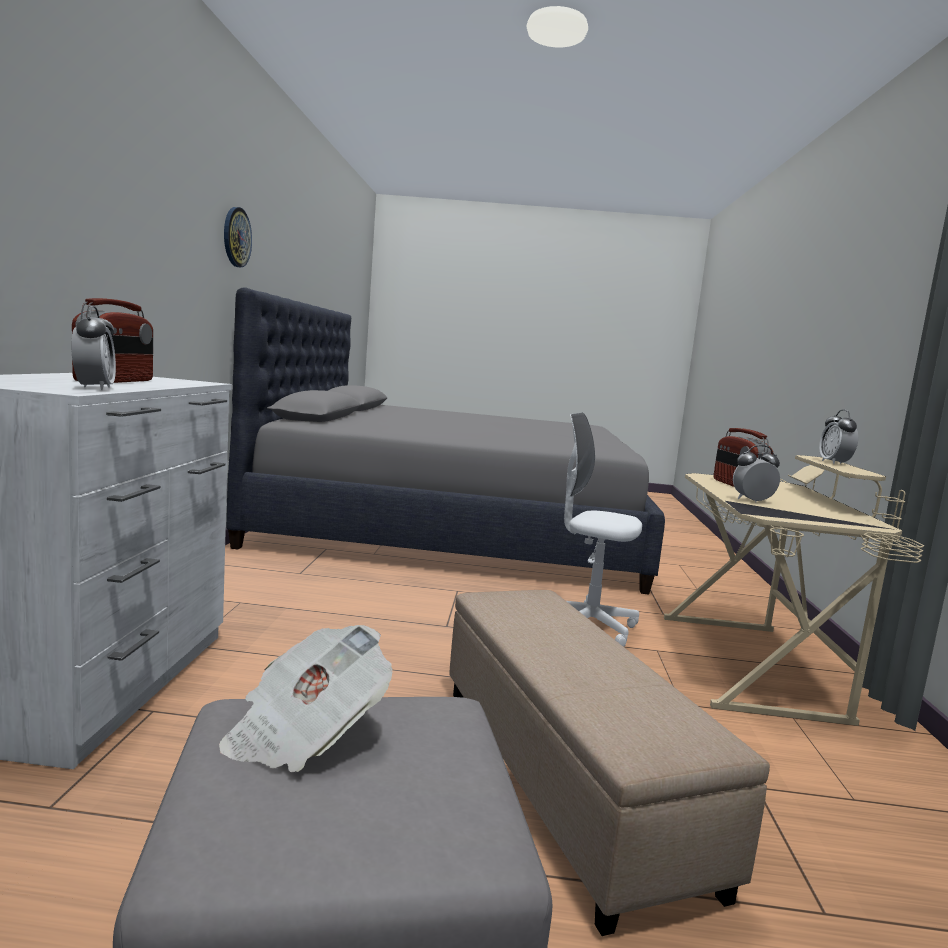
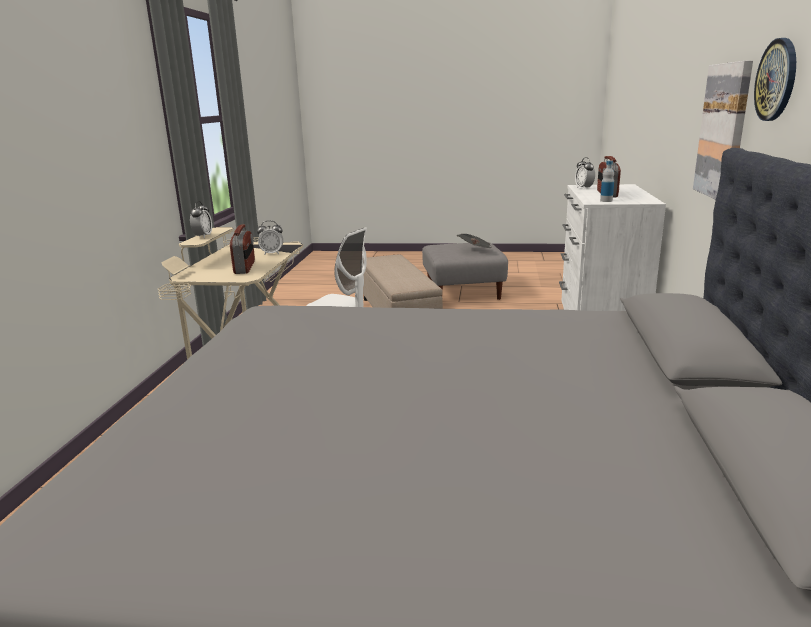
camera: 175 degrees left, 10 degrees up
(175, 380) = (606, 201): none -> bottle
(190, 267) = (723, 131): none -> picture

